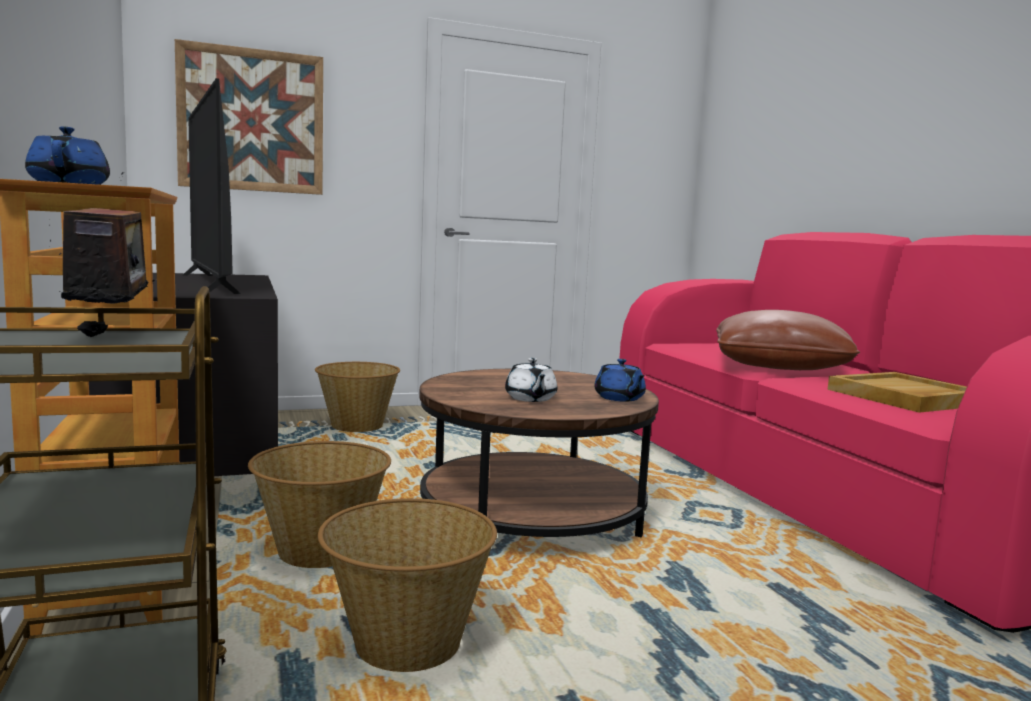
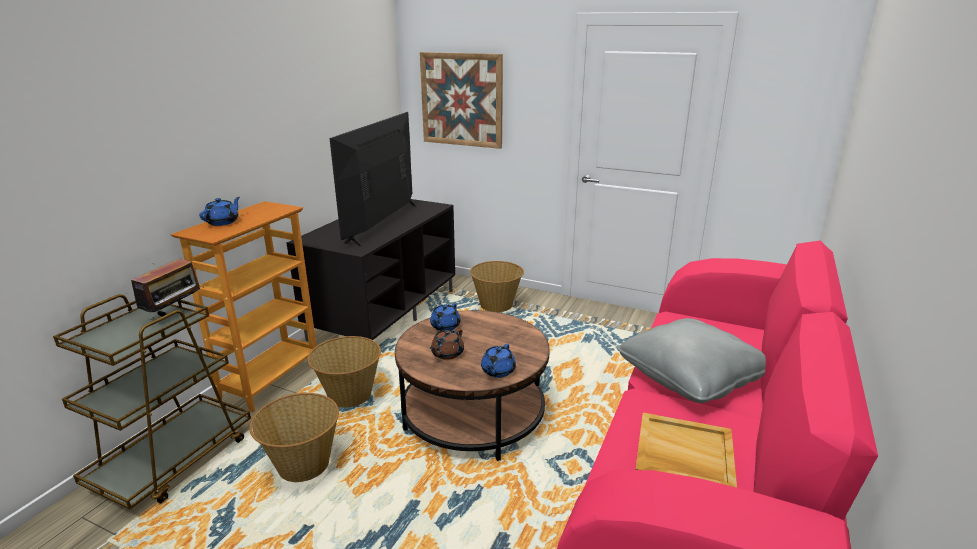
camera: 45 degrees right, 15 degrees up
(465, 384) = (445, 326): none -> blue teapot
(530, 398) = (447, 354): white teapot -> brown teapot
(778, 366) = (690, 377): brown pillow -> grey pillow

